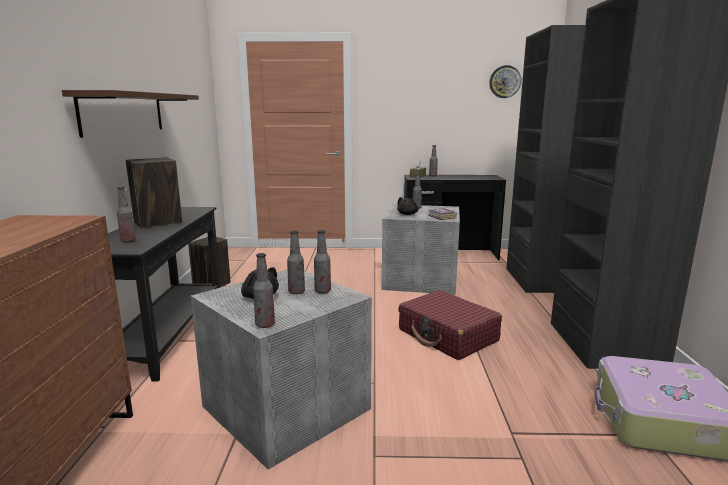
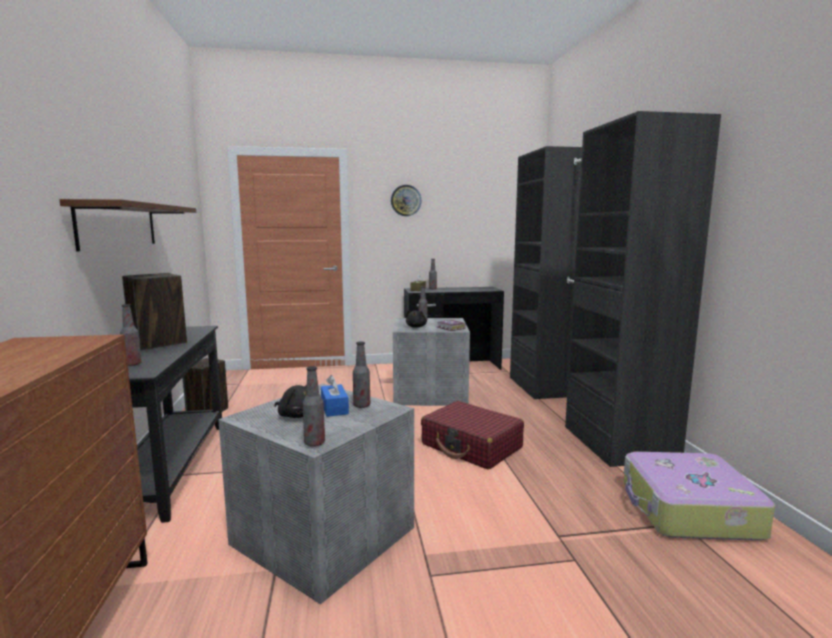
camera: 10 degrees left, 5 degrees down
(296, 292) = (334, 408): bottle -> blue tissue box
(505, 81) = (496, 198): wall clock -> wall clock (406, 200)

